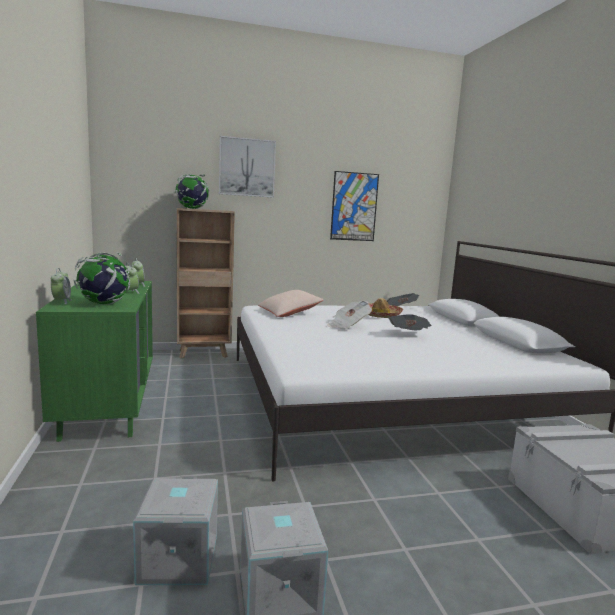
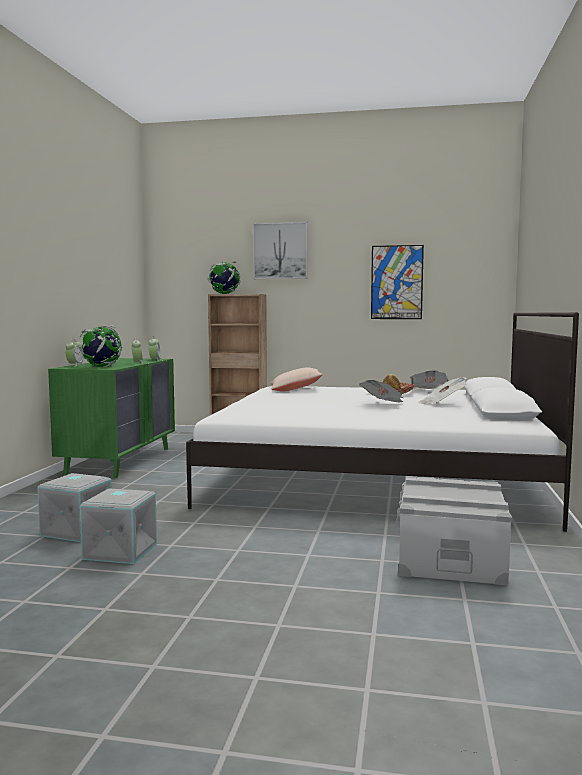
camera: 25 degrees right, 5 degrees down
(348, 326) = (333, 398): newspaper -> newspaper (442, 403)

